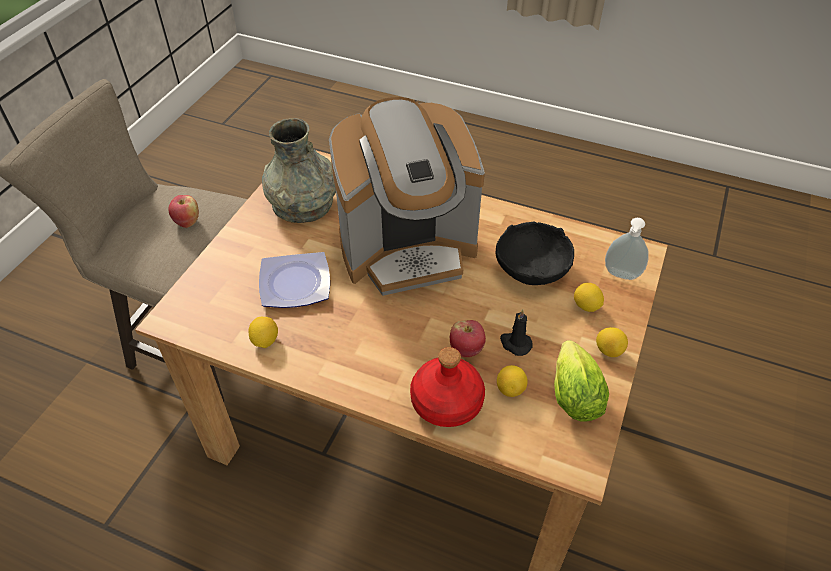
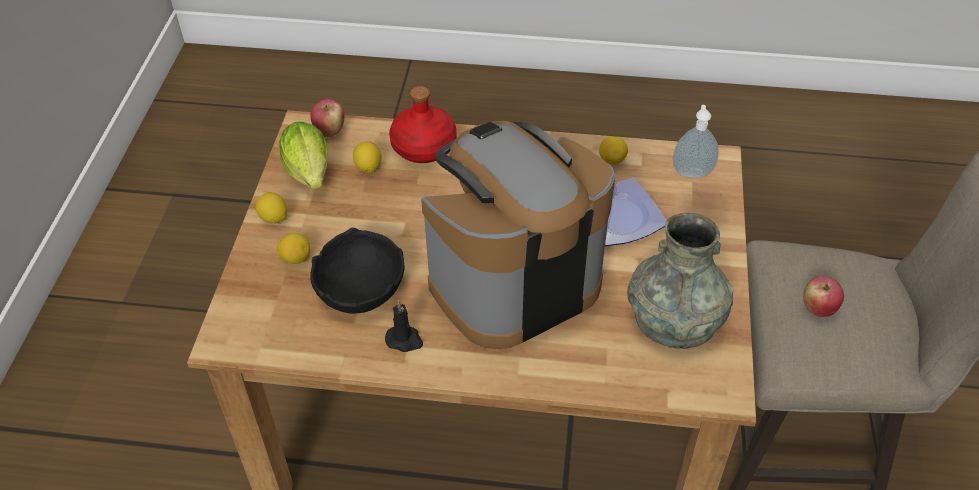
camera: 165 degrees right, 0 degrees up
(466, 350) = (416, 191): apple -> apple (329, 131)
(515, 343) = (369, 206): black candle -> black candle (404, 340)
(621, 276) = (253, 304): soap dispenser -> soap dispenser (692, 172)

